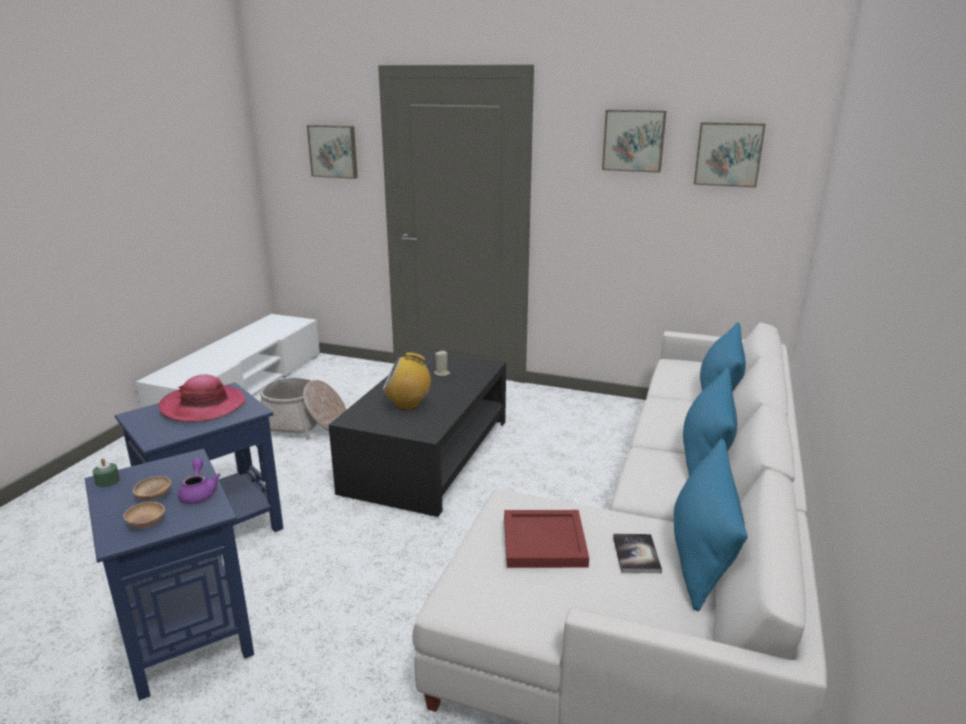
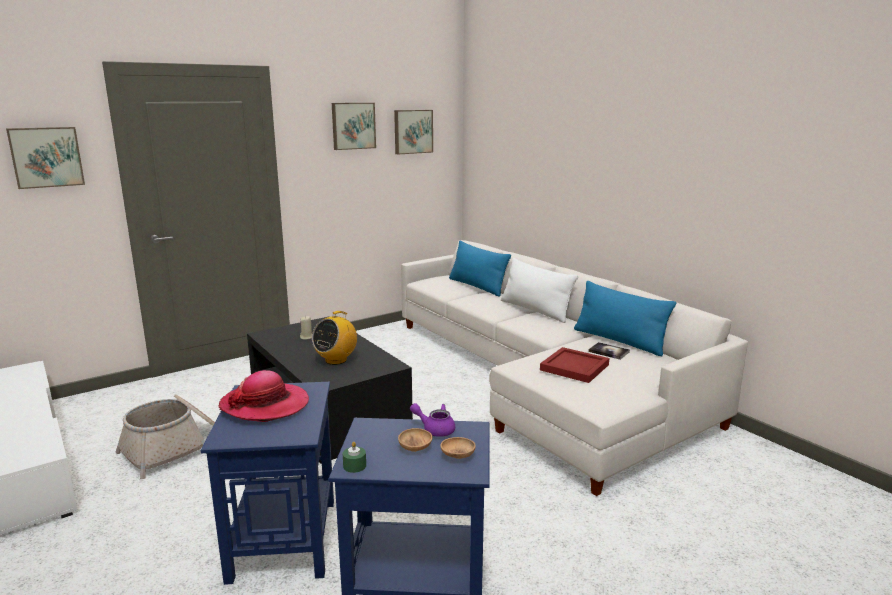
camera: 55 degrees left, 5 degrees down
(705, 455) = (535, 310): blue pillow -> white pillow

